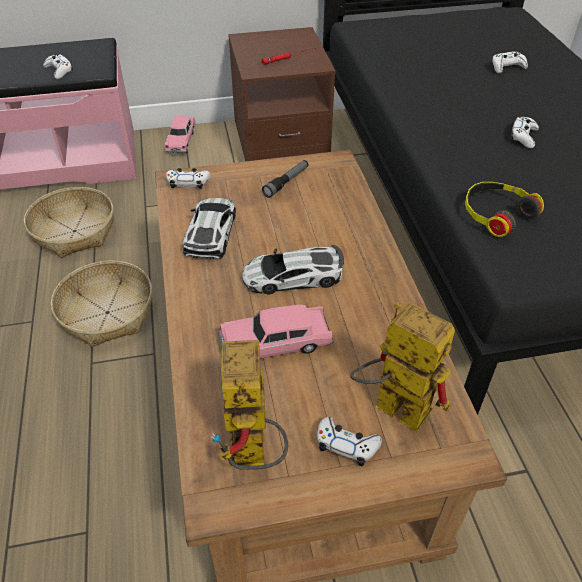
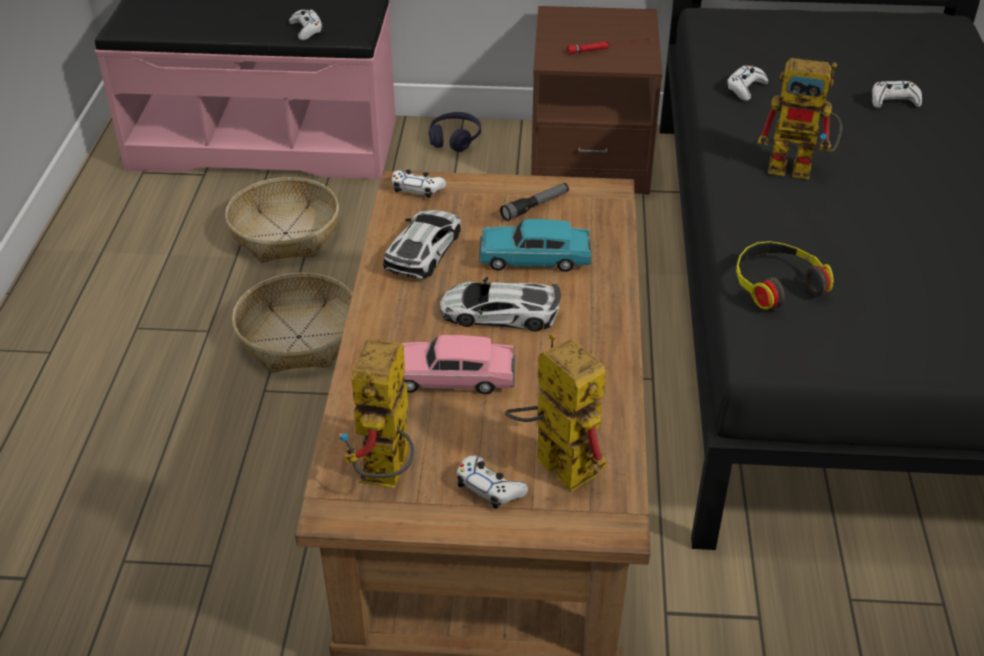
camera: 15 degrees right, 5 degrees down
(181, 141) = (454, 139): pink toy car -> purple headphones
(303, 226) = (534, 259): none -> turquoise toy car
(468, 122) = (800, 167): none -> toy robot
(523, 136) = (866, 196): white game controller -> white game controller (745, 88)

